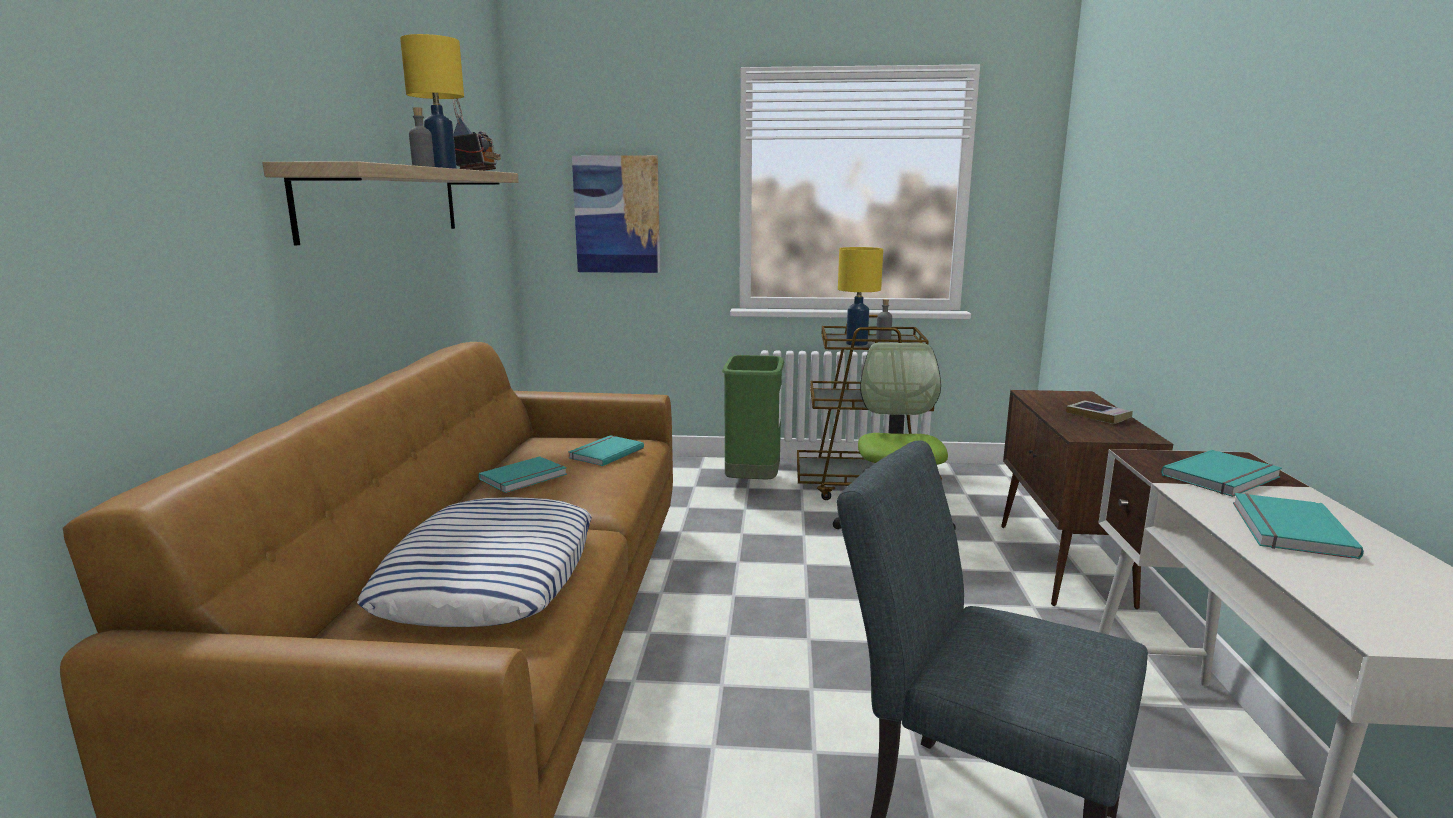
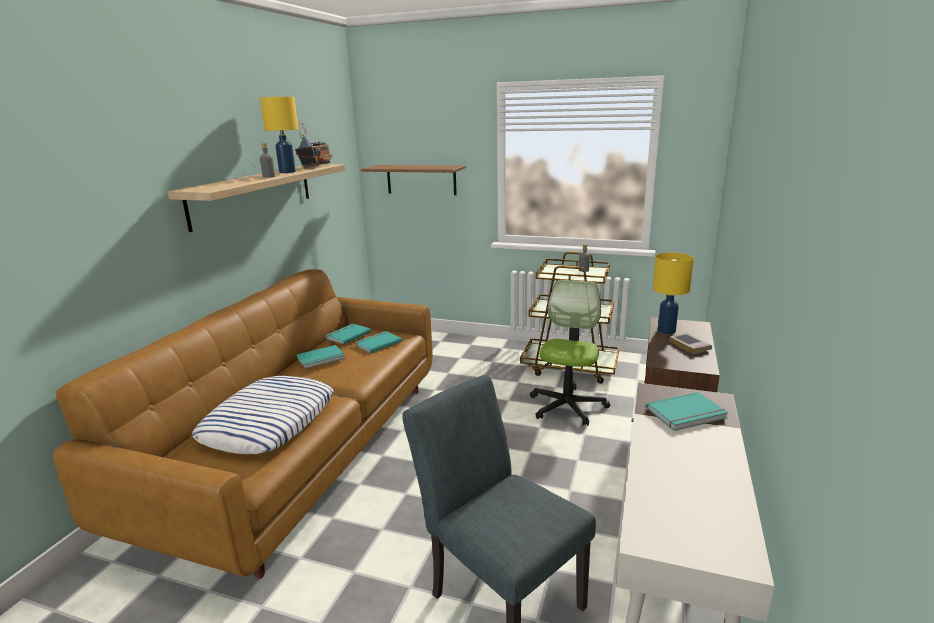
camera: 15 degrees right, 5 degrees up
(617, 215) = (421, 179): picture -> shelf
(753, 484) = (497, 359): green trash can -> none
(857, 344) = (560, 275): yellow table lamp -> yellow table lamp (666, 331)
(1286, 529) = (679, 460): turquoise book -> turquoise book (347, 335)

